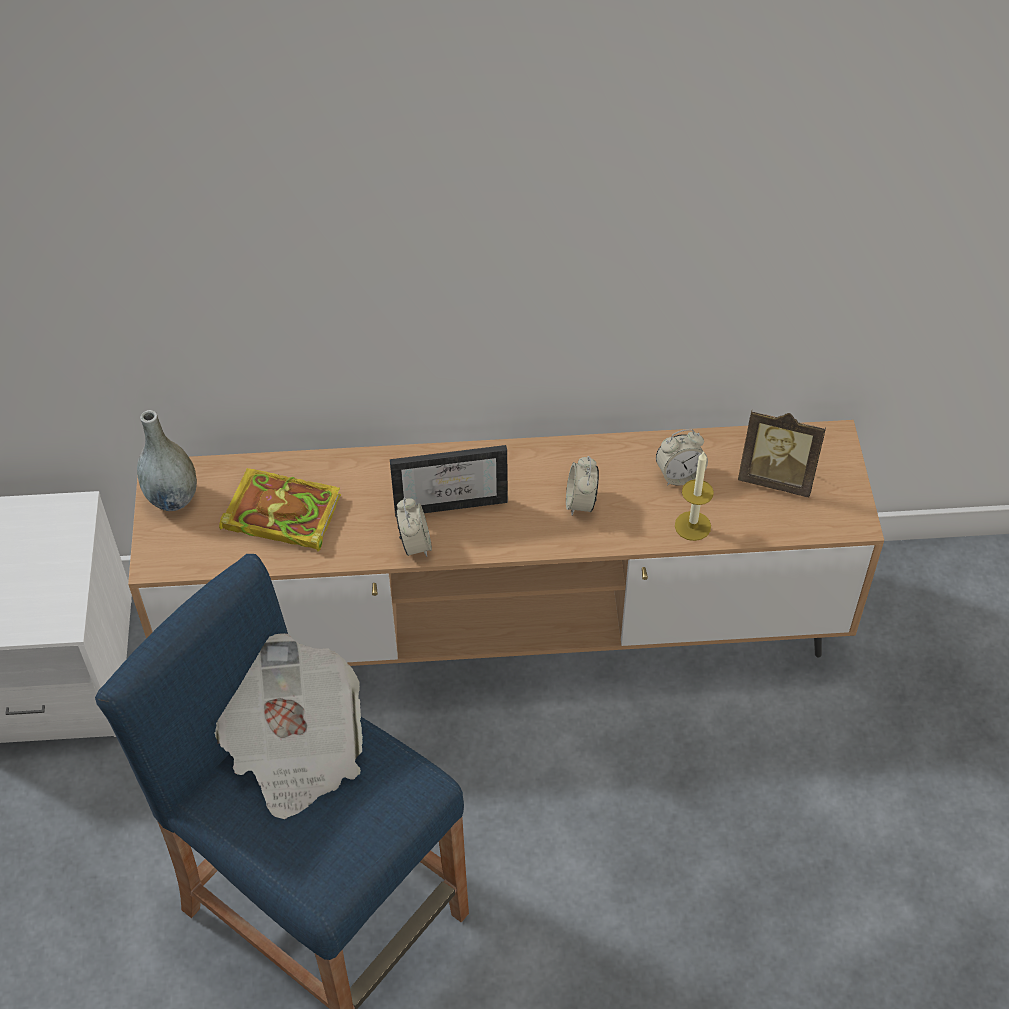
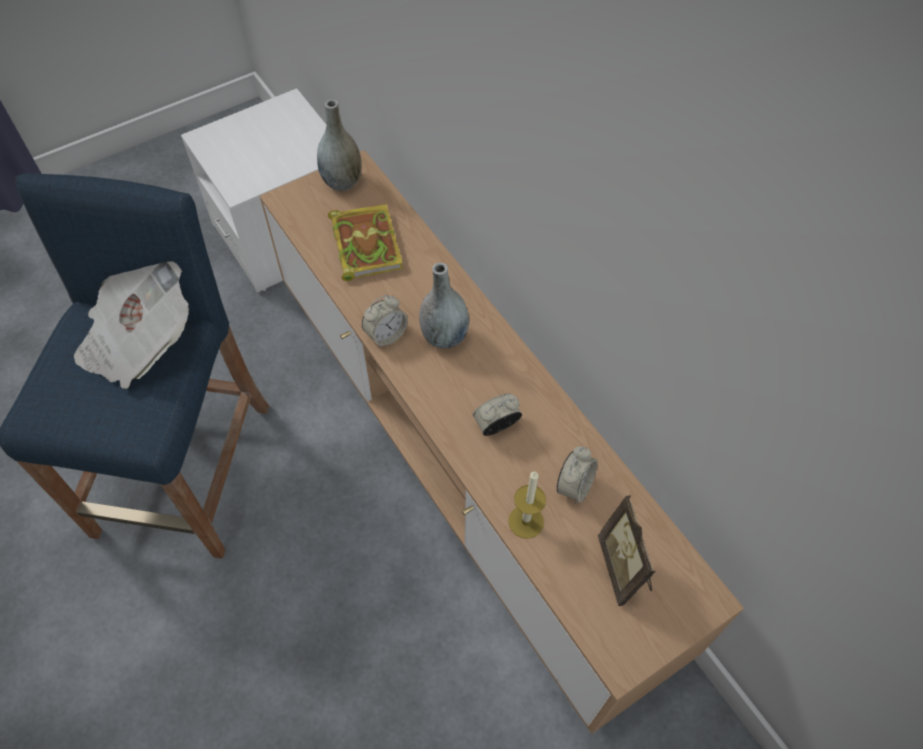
camera: 60 degrees right, 5 degrees up
(452, 498) = (444, 337): picture frame -> grey vase
(679, 475) = (574, 486): alarm clock -> alarm clock turned 105 degrees counterclockwise

